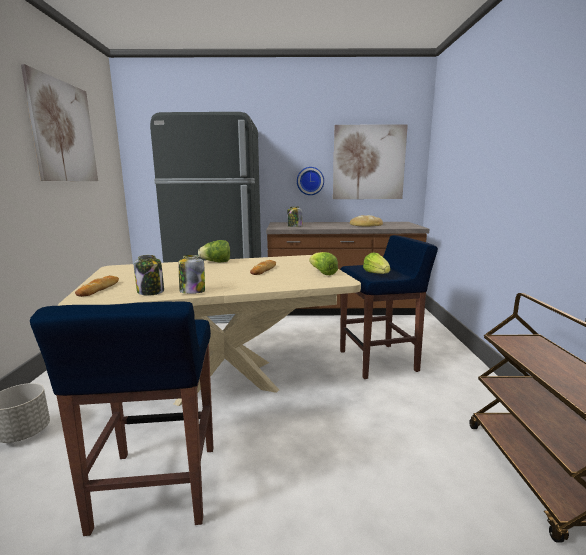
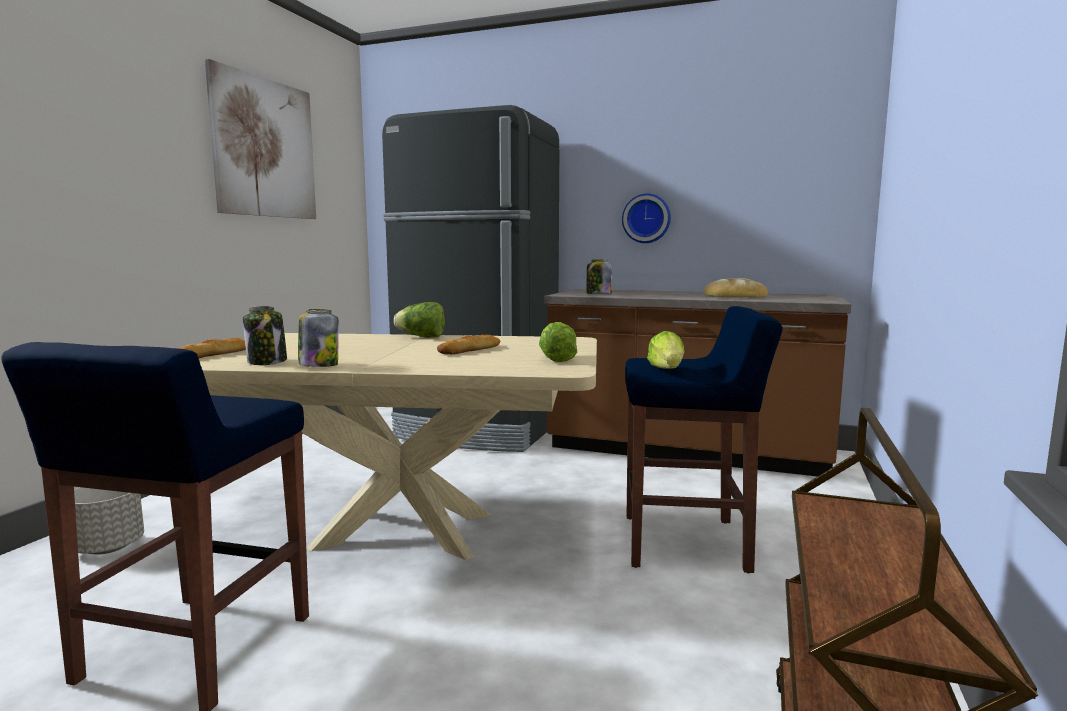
camera: 20 degrees right, 5 degrees down
(368, 162) = (756, 183): picture -> none

